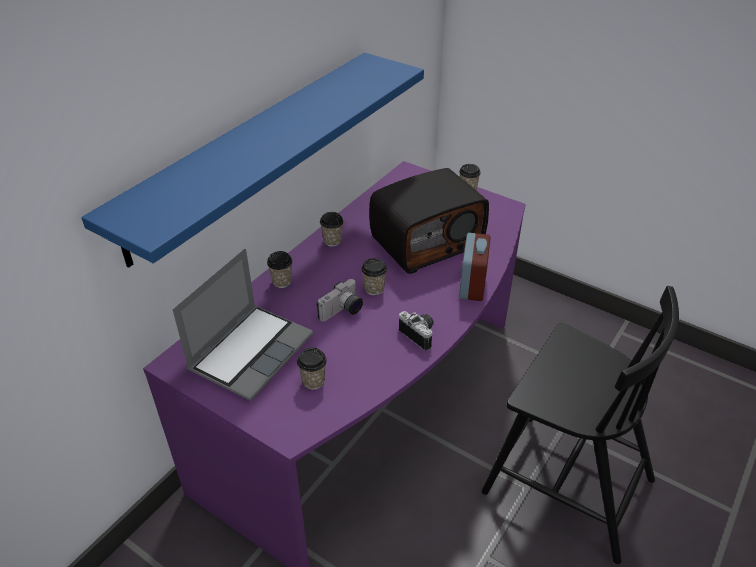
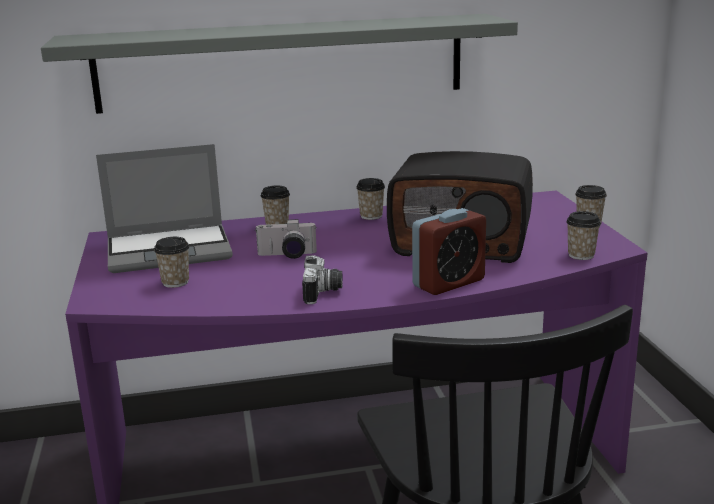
camera: 45 degrees right, 20 degrees down
(252, 151) = (282, 63): blue shelf -> grey shelf
(374, 289) = (344, 253): cup -> cup (581, 255)

